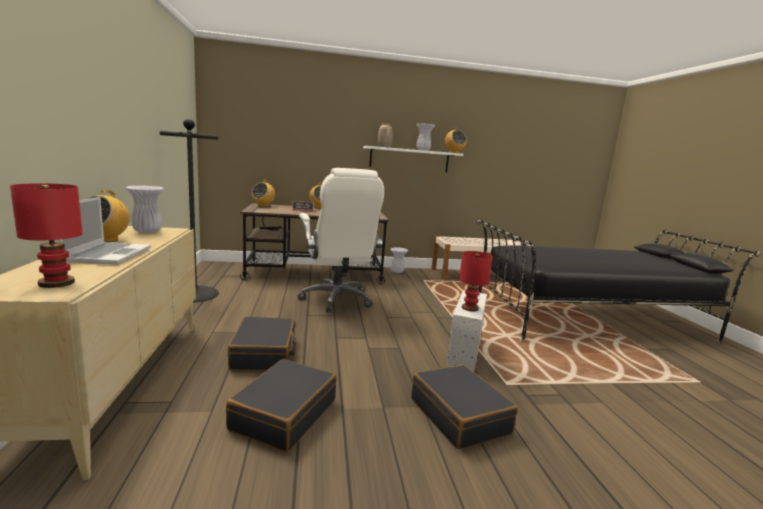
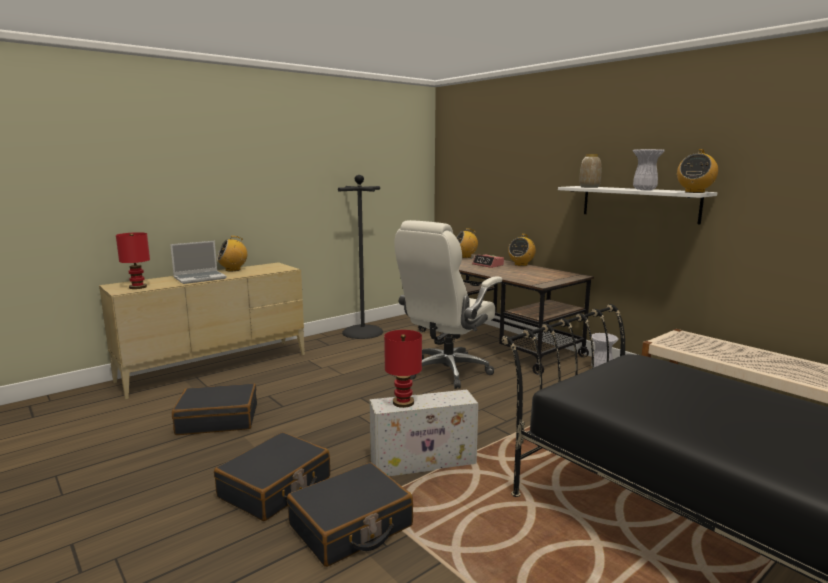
camera: 60 degrees right, 0 degrees up
(148, 231) = (270, 268): white vase -> none
(264, 353) = (296, 385): black suitcase -> black suitcase (351, 526)

